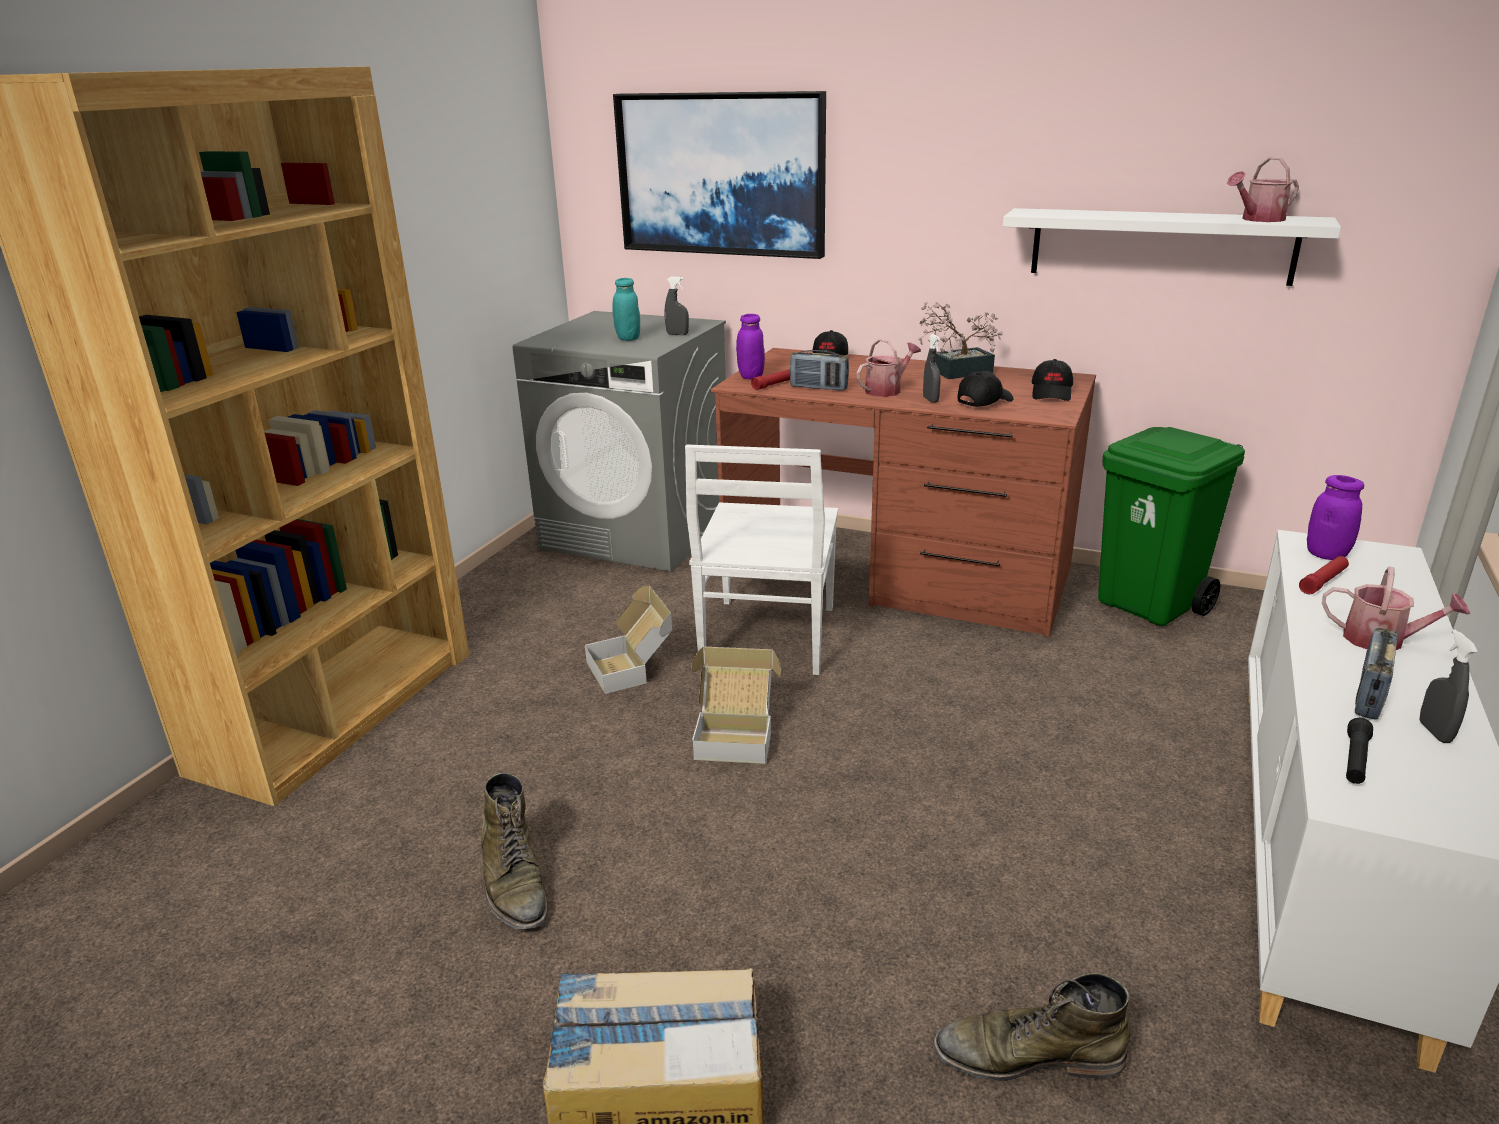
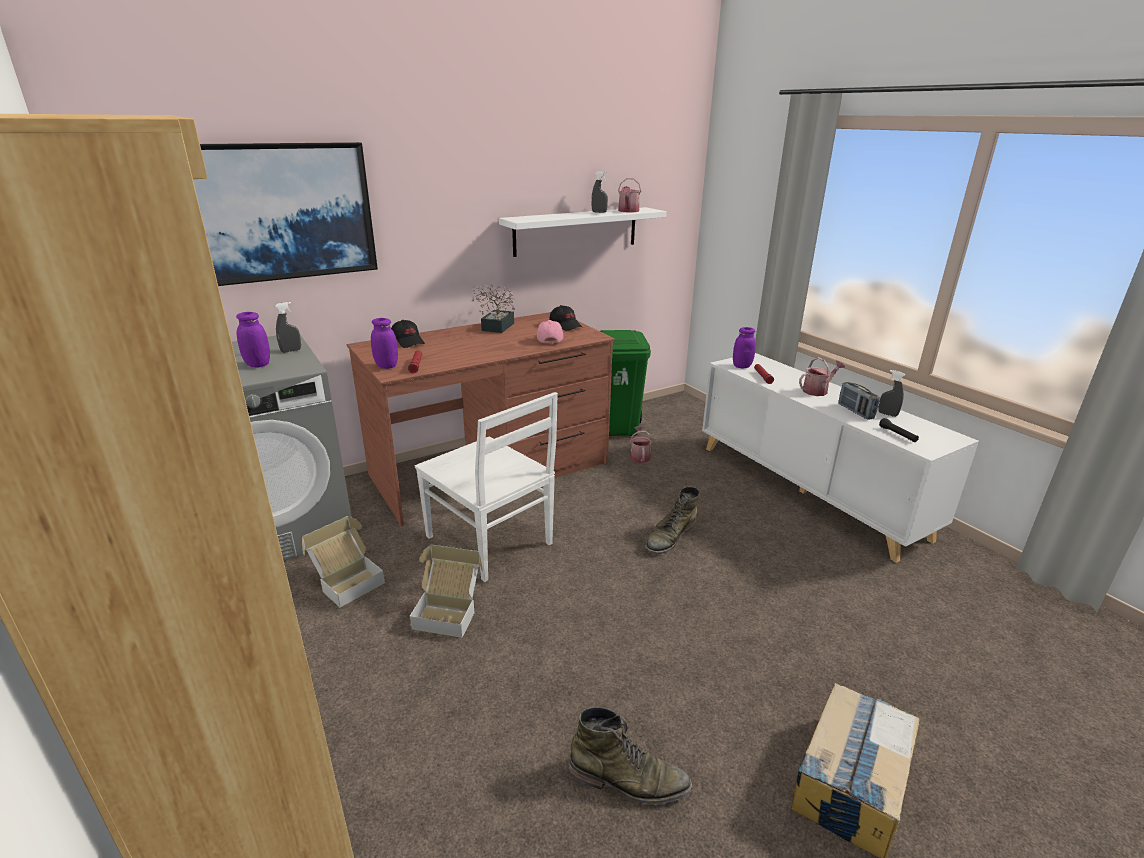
camera: 55 degrees left, 0 degrees up
(628, 338) = (258, 364): turquoise jar -> purple jar
(735, 735) = (574, 603): cardboard box -> cardboard box (347, 581)
(818, 388) = (448, 359): radio -> none
(886, 390) = (488, 348): watering can -> watering can (639, 456)
(930, 400) = (524, 346): grey spray bottle -> grey spray bottle (599, 212)
(984, 401) = (549, 339): black cap -> pink cap
(1027, 1055) = (888, 632): green boot -> green boot (669, 537)

